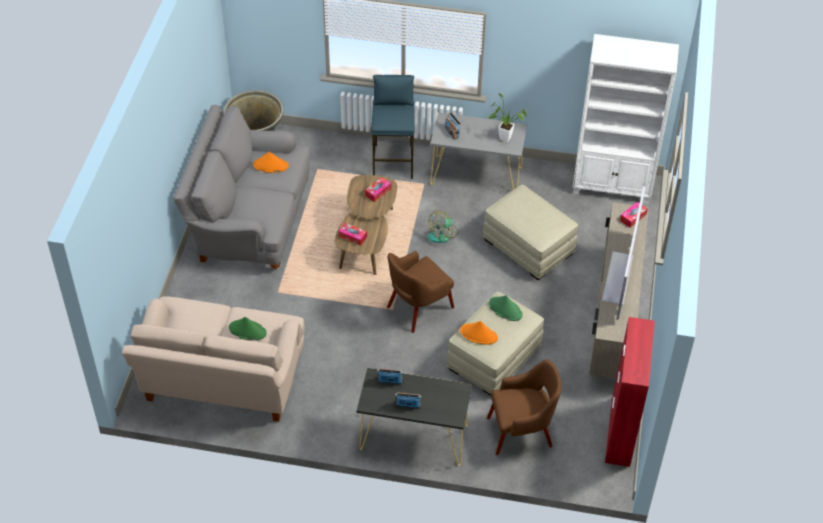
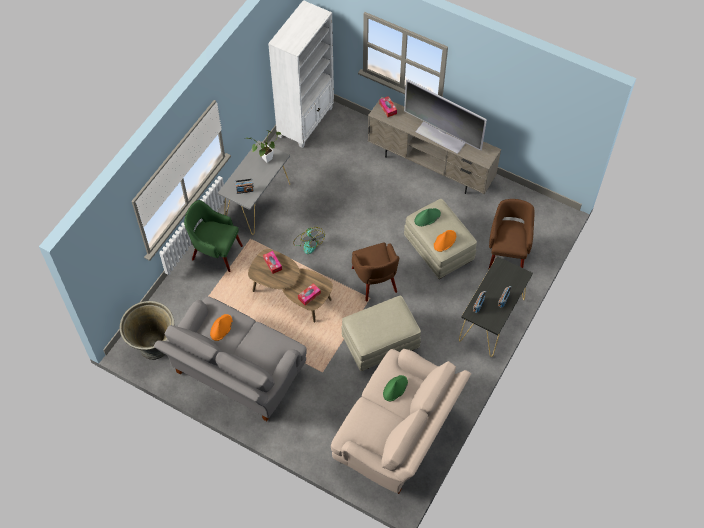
camera: 70 degrees left, 10 degrees up
(393, 161) = (215, 252): blue stool -> green armchair
(528, 247) = (343, 193): beige ottoman -> beige ottoman (380, 342)
(620, 432) = (525, 197): red cabinet -> none

